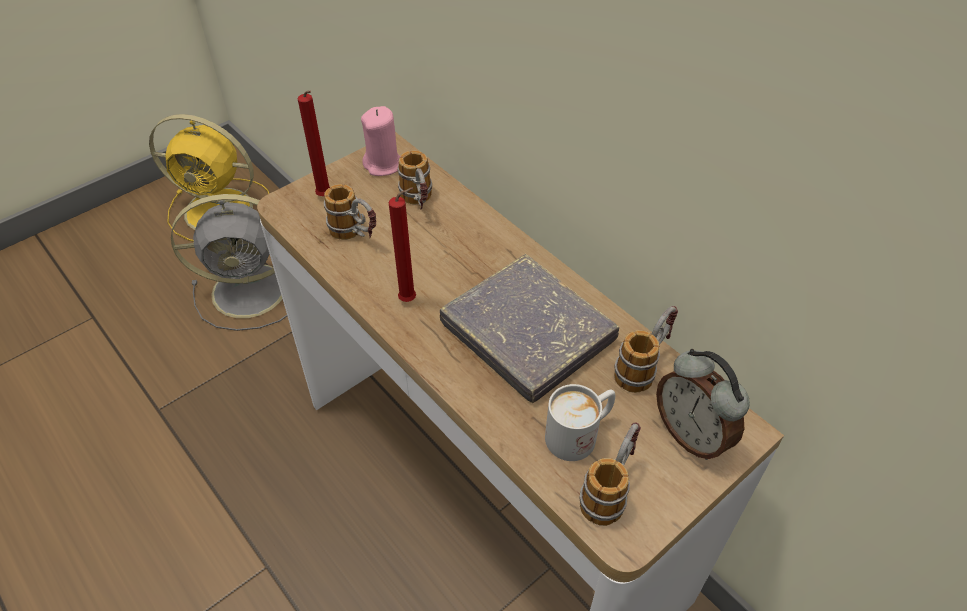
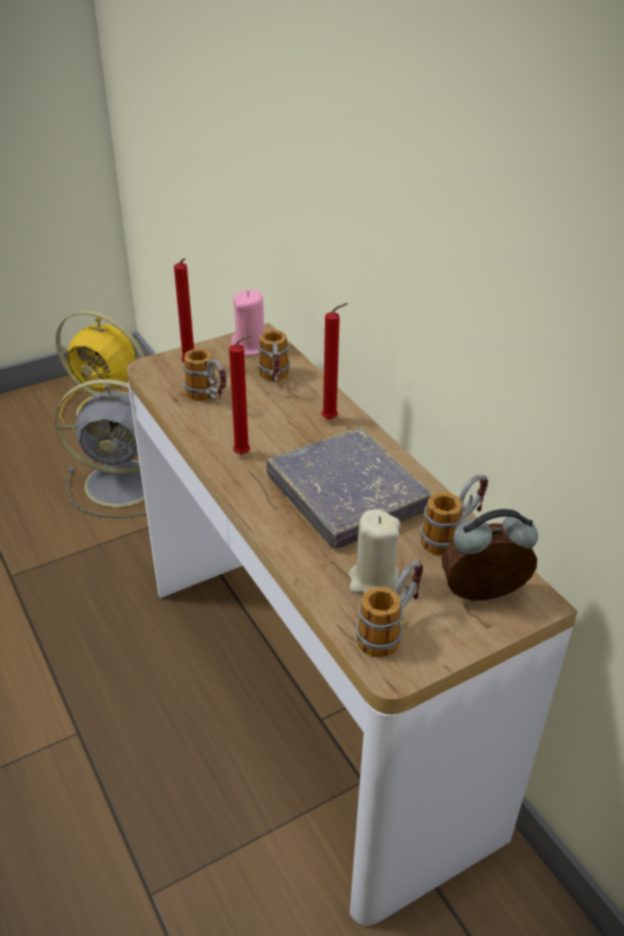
camera: 10 degrees right, 10 degrees down
(490, 244) = (332, 419): none -> red candle
(580, 434) = (374, 581): white mug -> beige candle
(691, 434) = (483, 597): alarm clock -> alarm clock turned 105 degrees clockwise

